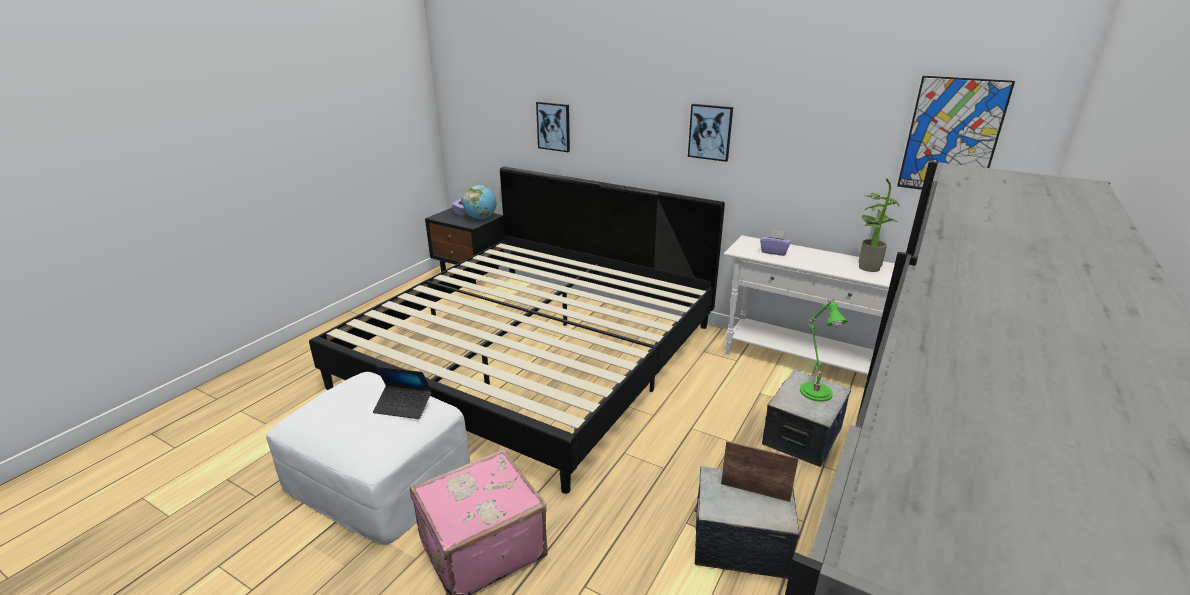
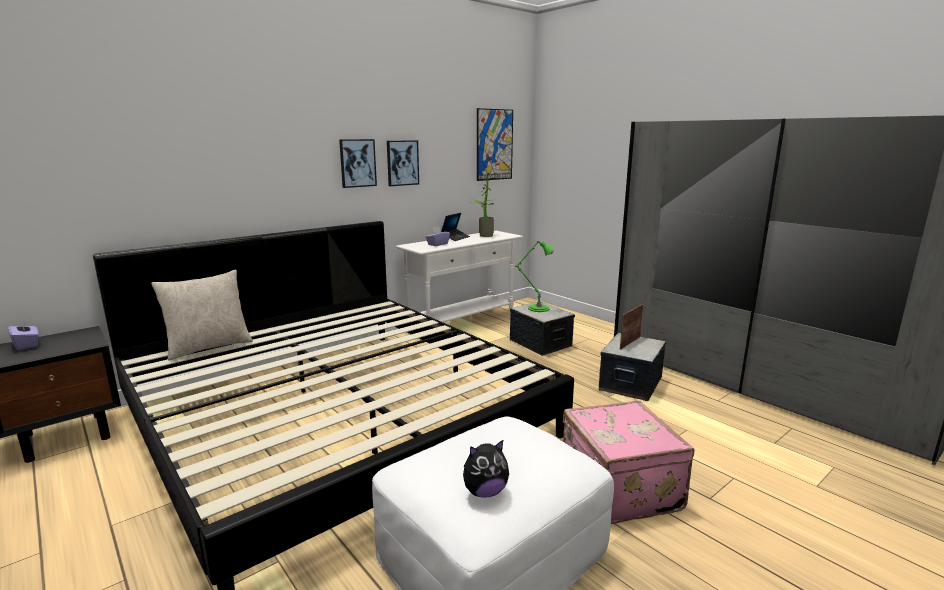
camera: 70 degrees left, 10 degrees down
(322, 413) = (484, 492): none -> plush toy
(403, 406) = (506, 431): laptop -> laptop (455, 238)
(481, 218) = (78, 337): globe -> none
(537, 258) = (209, 347): none -> beige pillow
(554, 126) = (176, 184): picture -> picture (402, 163)

